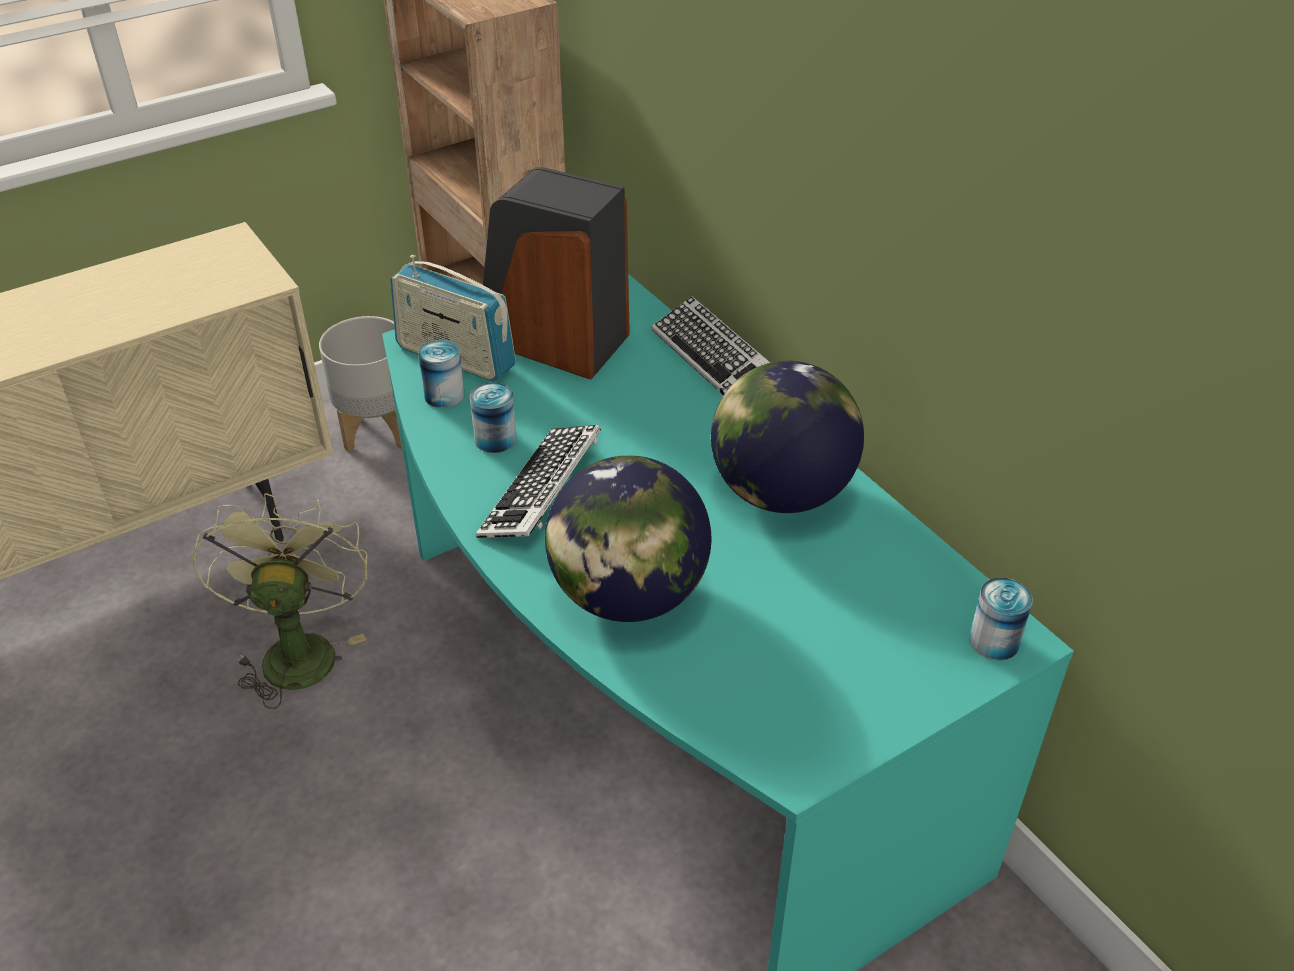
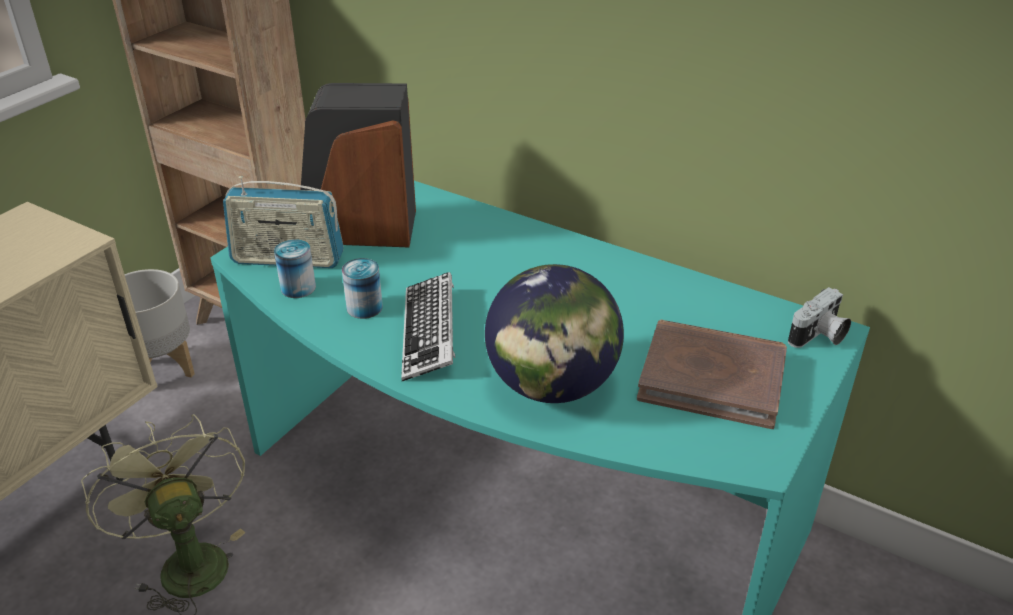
camera: 25 degrees left, 5 degrees down
(714, 358) = (491, 211): keyboard -> none
(780, 492) = (606, 285): globe -> none
(817, 649) = (712, 378): none -> brown book
(994, 641) = (819, 336): can -> camera

